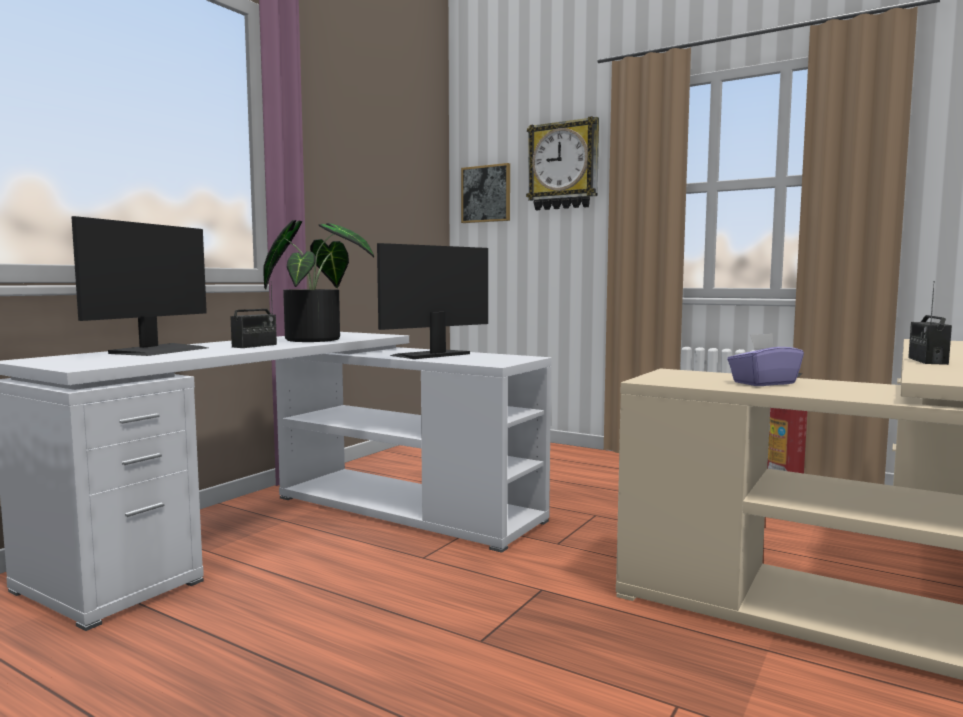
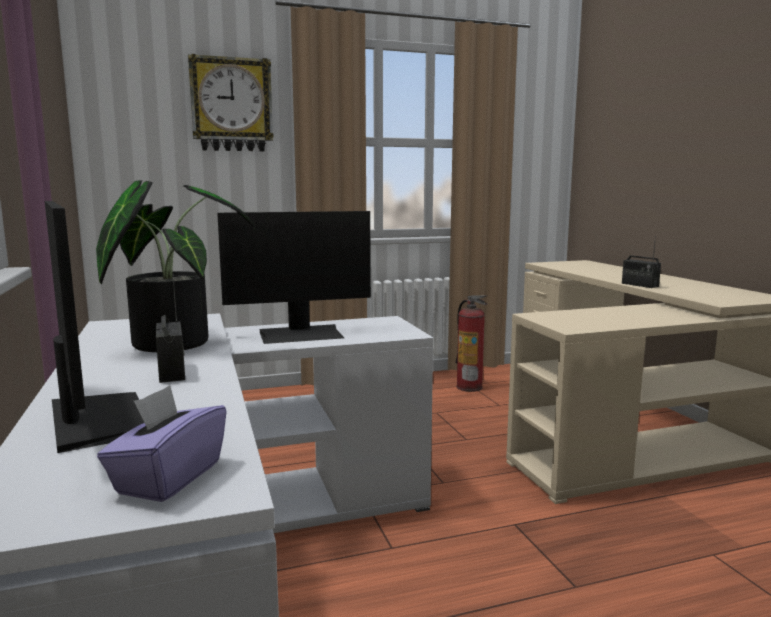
camera: 50 degrees left, 5 degrees up
(430, 355) = (301, 334): monitor -> monitor turned 105 degrees counterclockwise
(486, 194) = (130, 125): picture -> none
(763, 383) = (615, 316): purple tissue box -> purple tissue box (168, 478)

